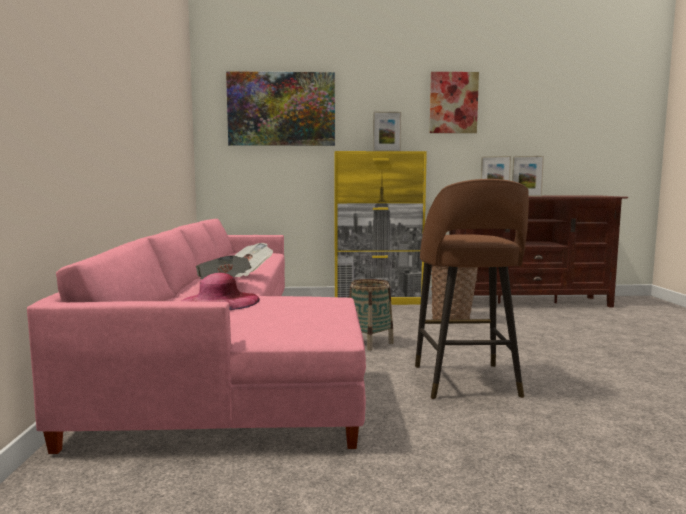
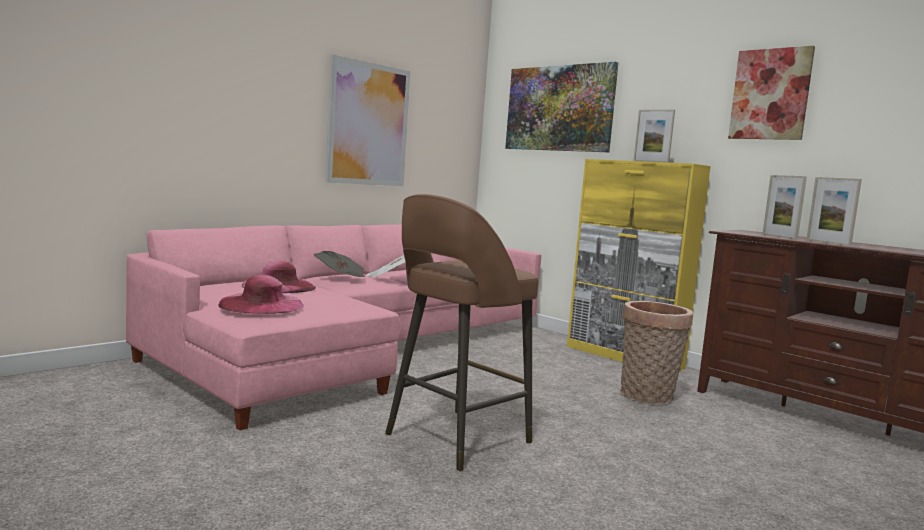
camera: 45 degrees right, 0 degrees up
(149, 121) = (368, 124): none -> picture
(292, 317) = (261, 304): none -> pink hat
(369, 343) = (484, 382): basket -> none

